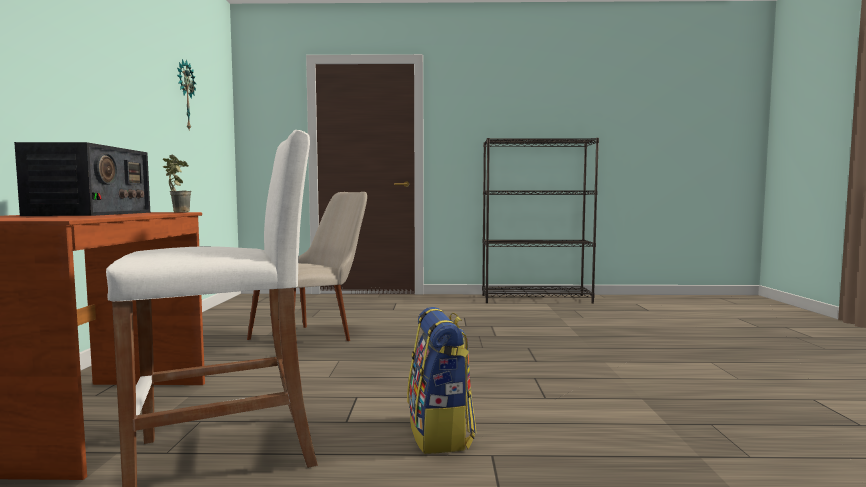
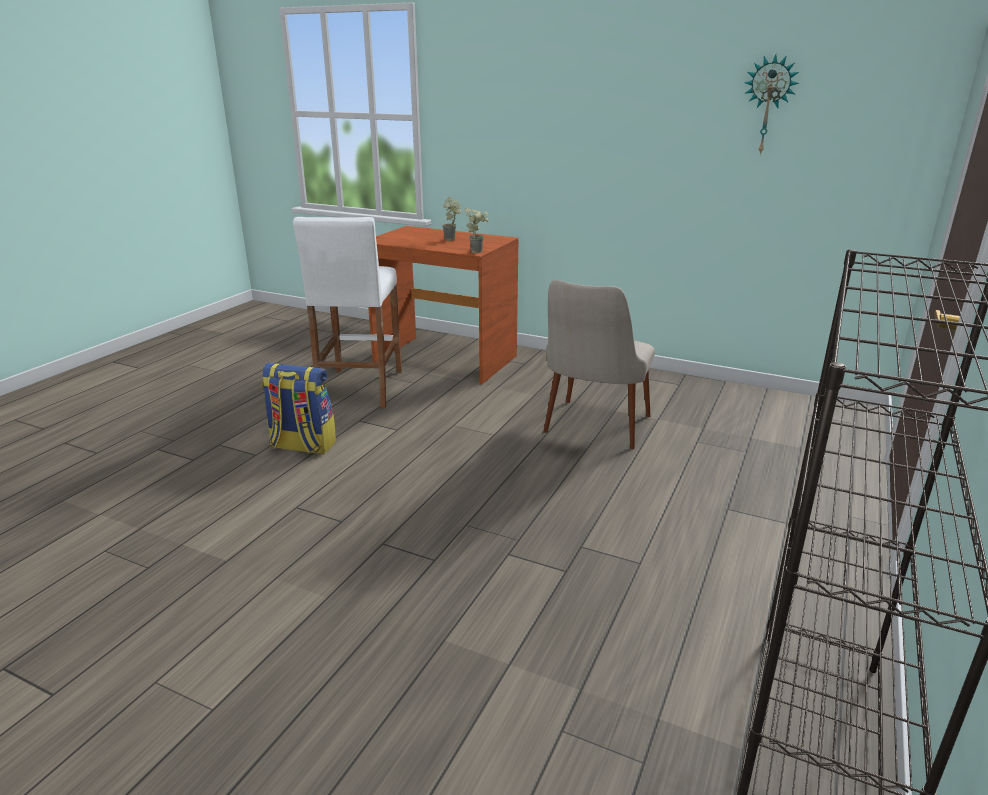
camera: 115 degrees right, 20 degrees up
(91, 214) = (453, 240): radio -> potted plant
(313, 336) = (592, 432): beige chair -> beige chair turned 45 degrees clockwise

